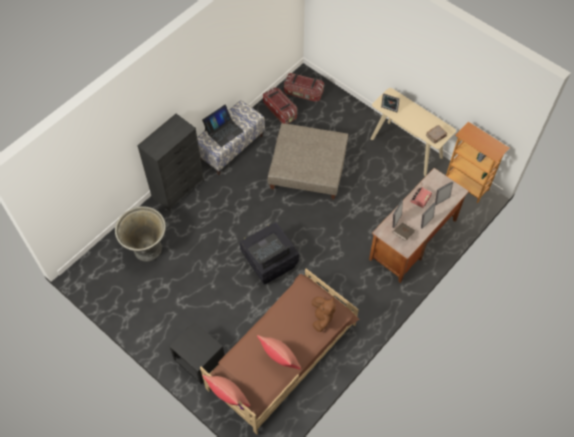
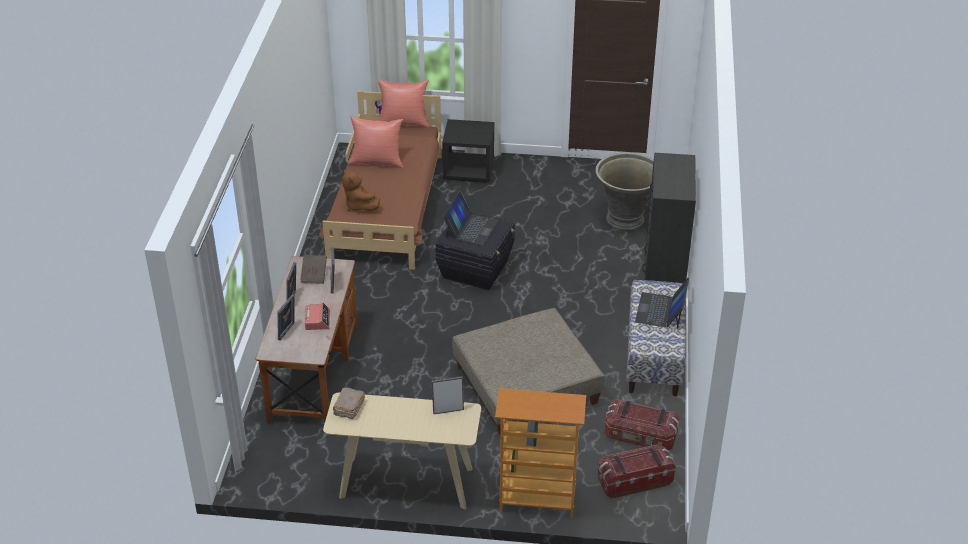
camera: 145 degrees right, 20 degrees down
(466, 185) = (278, 477): bookcase -> bookcase (537, 501)

